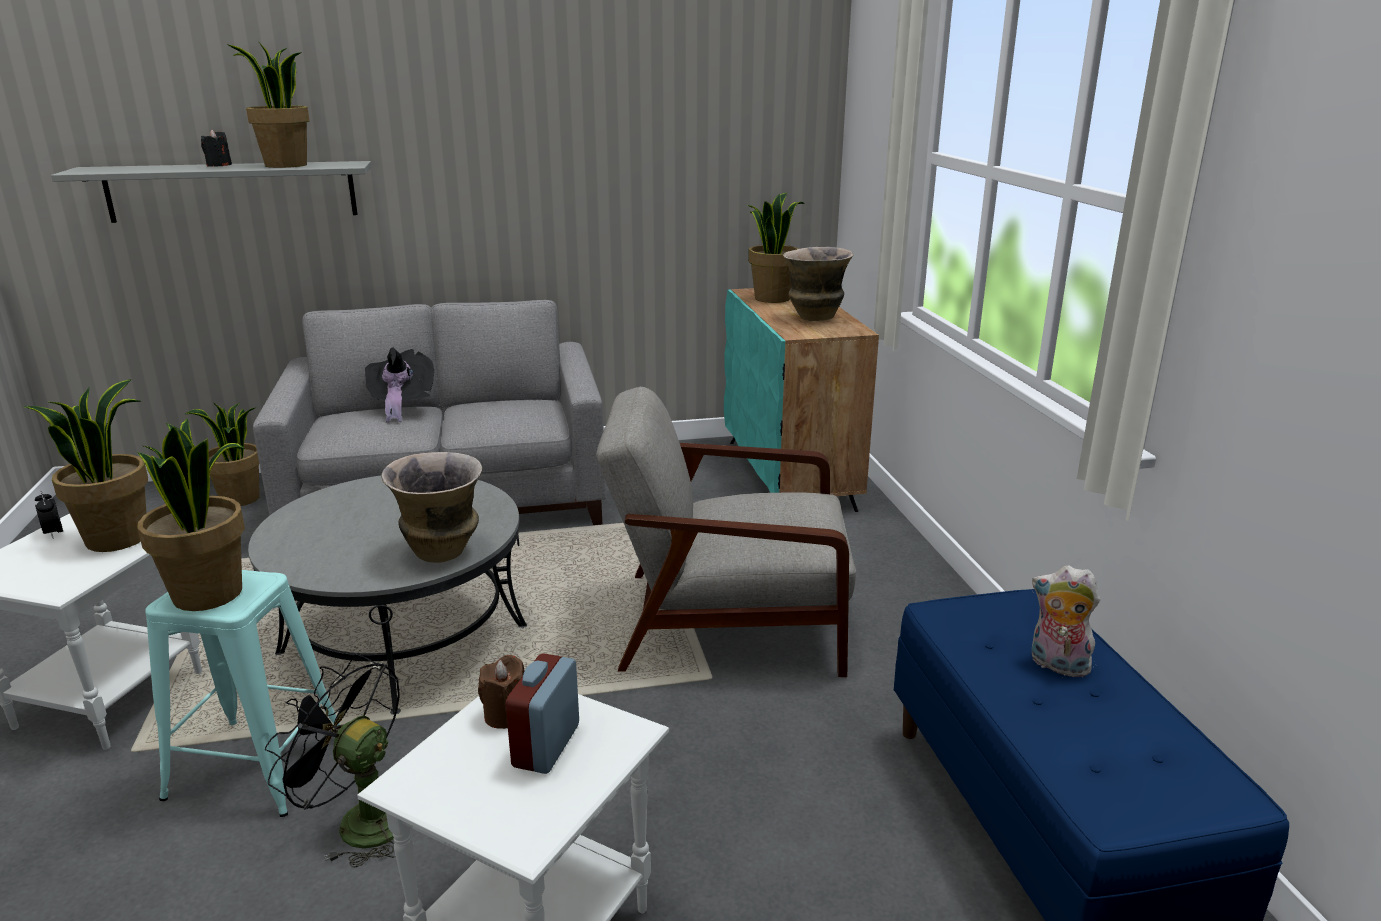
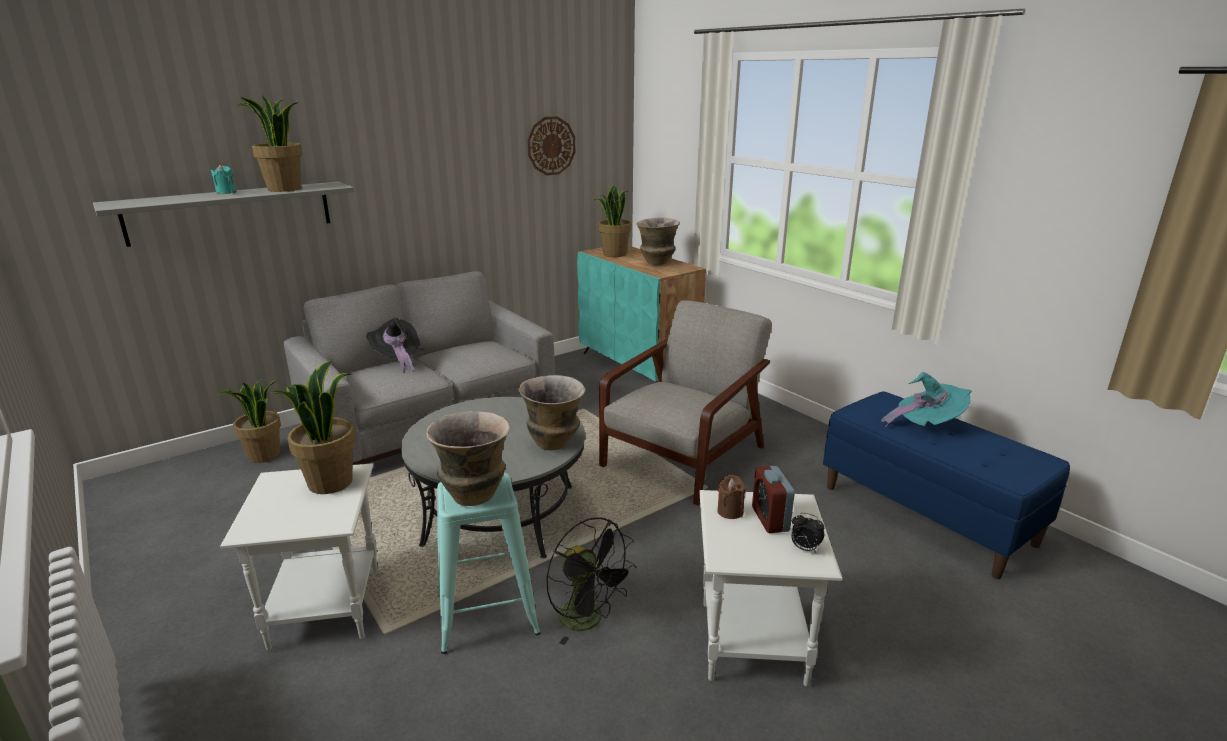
camera: 25 degrees left, 0 degrees up
(53, 533) = (271, 491): alarm clock -> alarm clock (804, 548)
(210, 594) = (474, 495): potted plant -> vase
(219, 165) = (226, 192): black candle -> turquoise candle
(359, 821) = (589, 621): black fan -> black fan turned 135 degrees counterclockwise
(694, 128) = (551, 146): none -> wall clock
(727, 622) = (685, 455): grey armchair -> grey armchair turned 150 degrees clockwise
(1056, 665) = (926, 425): plush toy -> turquoise hat

